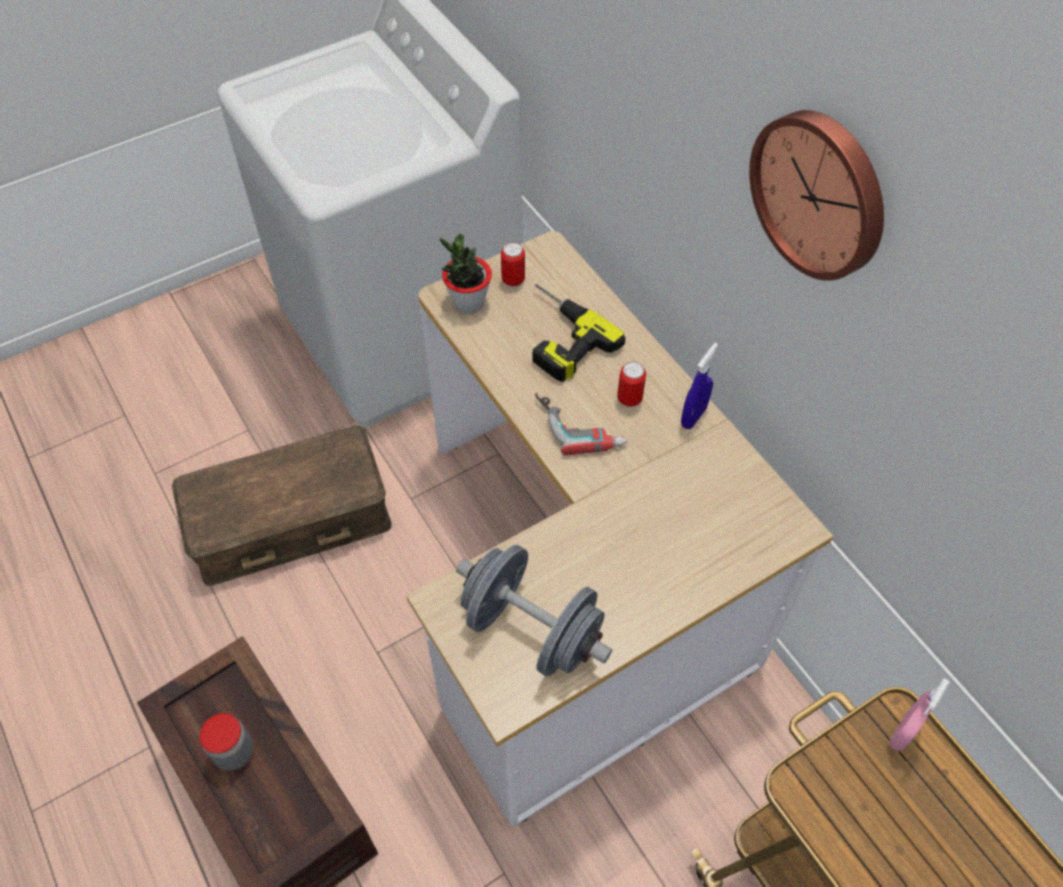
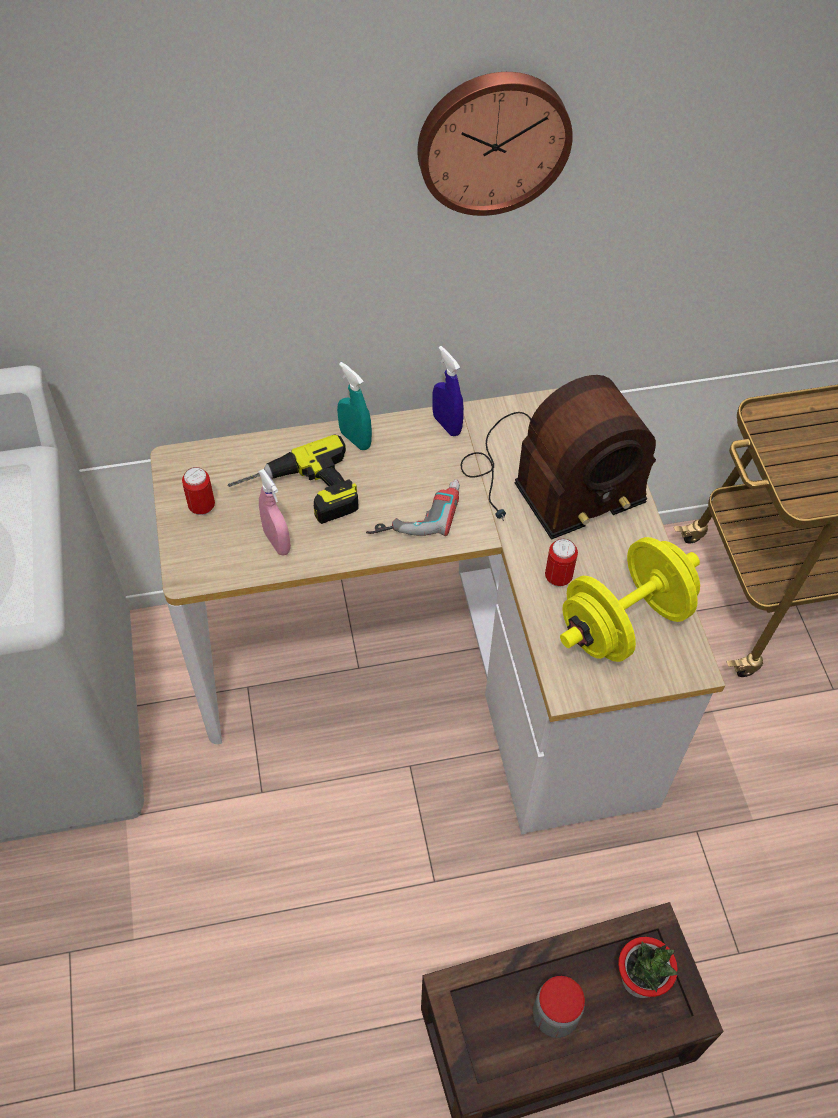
camera: 70 degrees left, 0 degrees up
(290, 518) = (224, 931): brown storage box -> none
(468, 302) = (210, 555): potted plant -> potted plant (639, 980)
(532, 629) = (624, 623): grey dumbbell -> yellow dumbbell
(629, 399) = (404, 464): can -> can (558, 577)
(637, 355) = (355, 439): none -> turquoise spray bottle
(670, 519) = (548, 481): none -> radio
(902, 733) = (777, 418): pink spray bottle -> pink spray bottle (277, 542)

